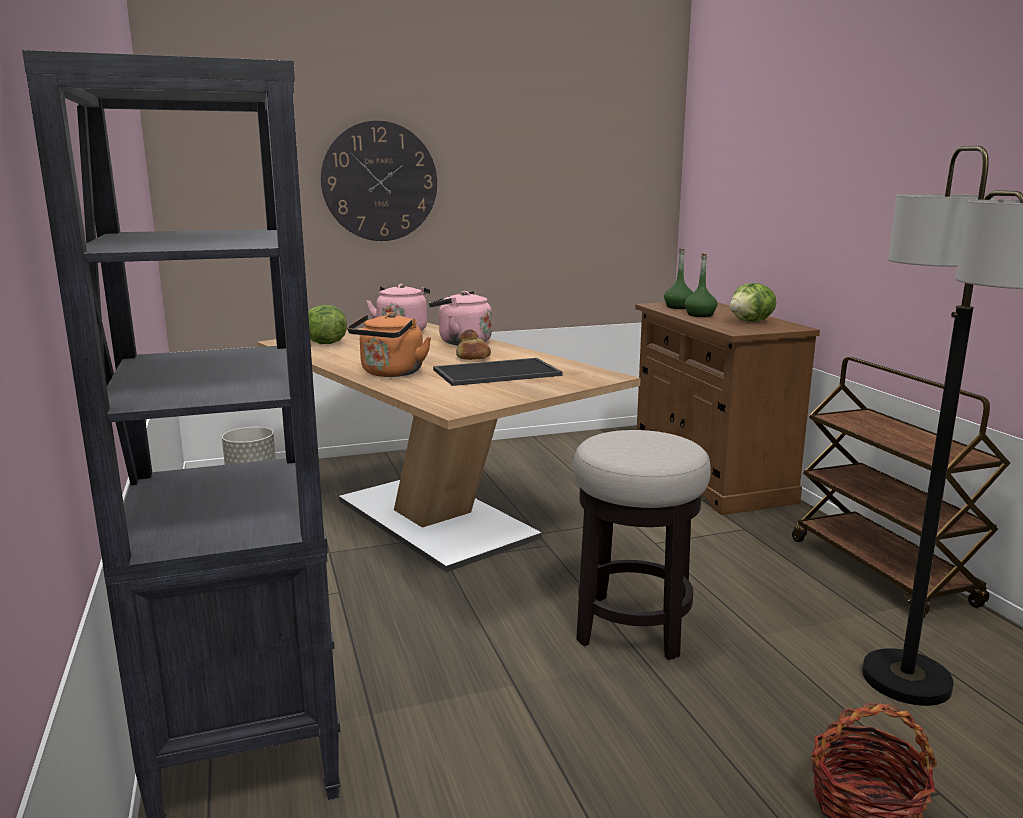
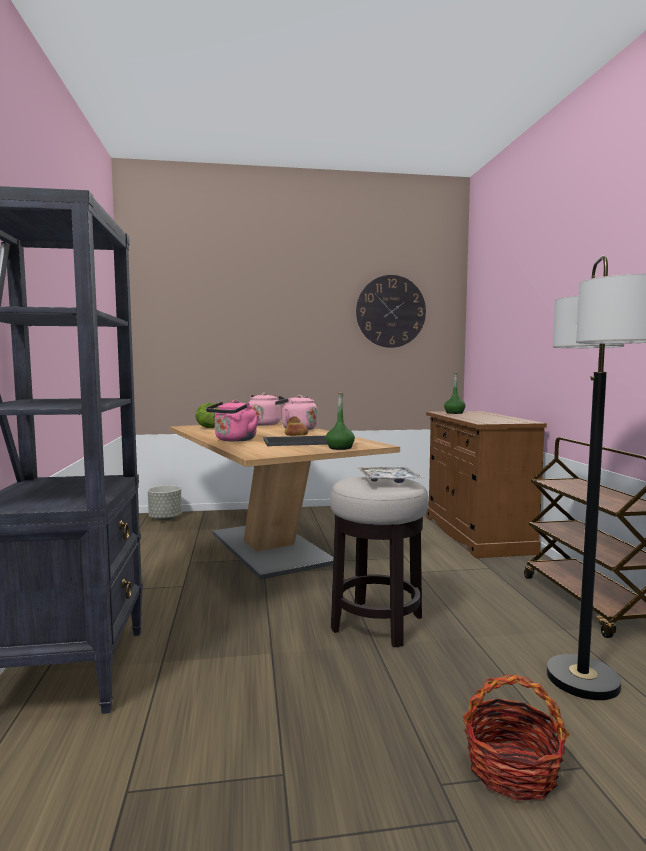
camera: 10 degrees right, 10 degrees down
(379, 181) = (259, 331): wall clock -> wall clock (390, 311)
(390, 373) = (234, 440): orange kettle -> pink kettle
(655, 442) = (388, 481): none -> tray
(700, 315) = (465, 416): green bottle -> green bottle (340, 448)
(751, 322) = (499, 419): lettuce -> none

